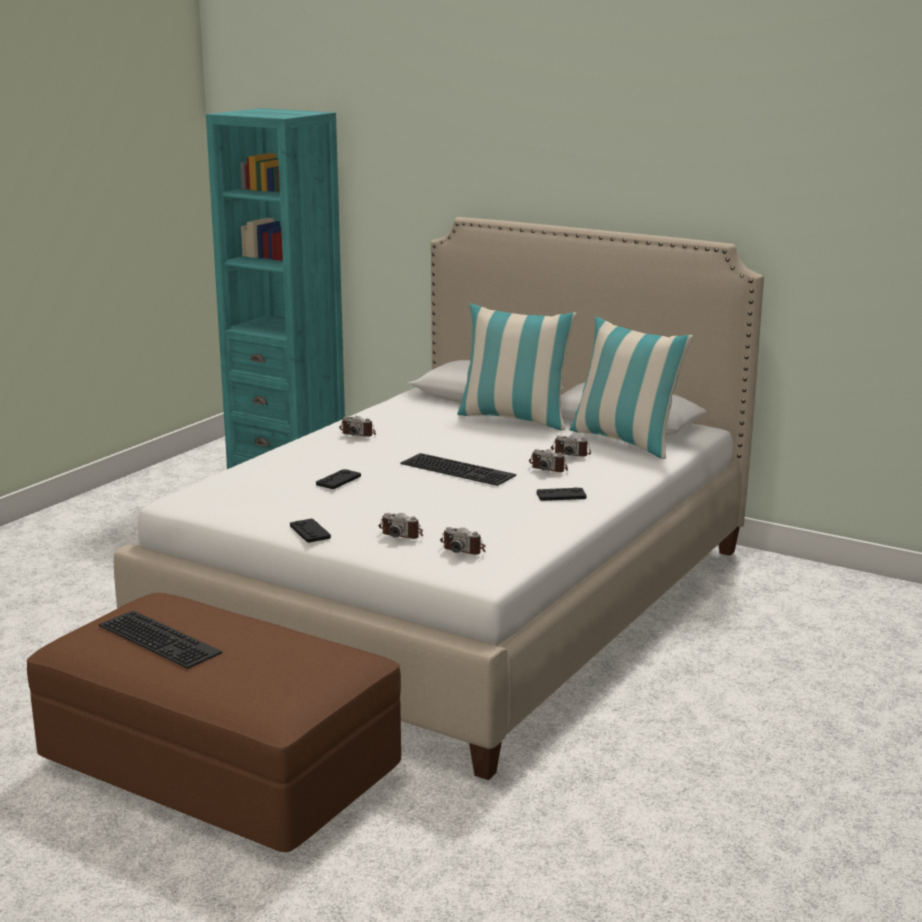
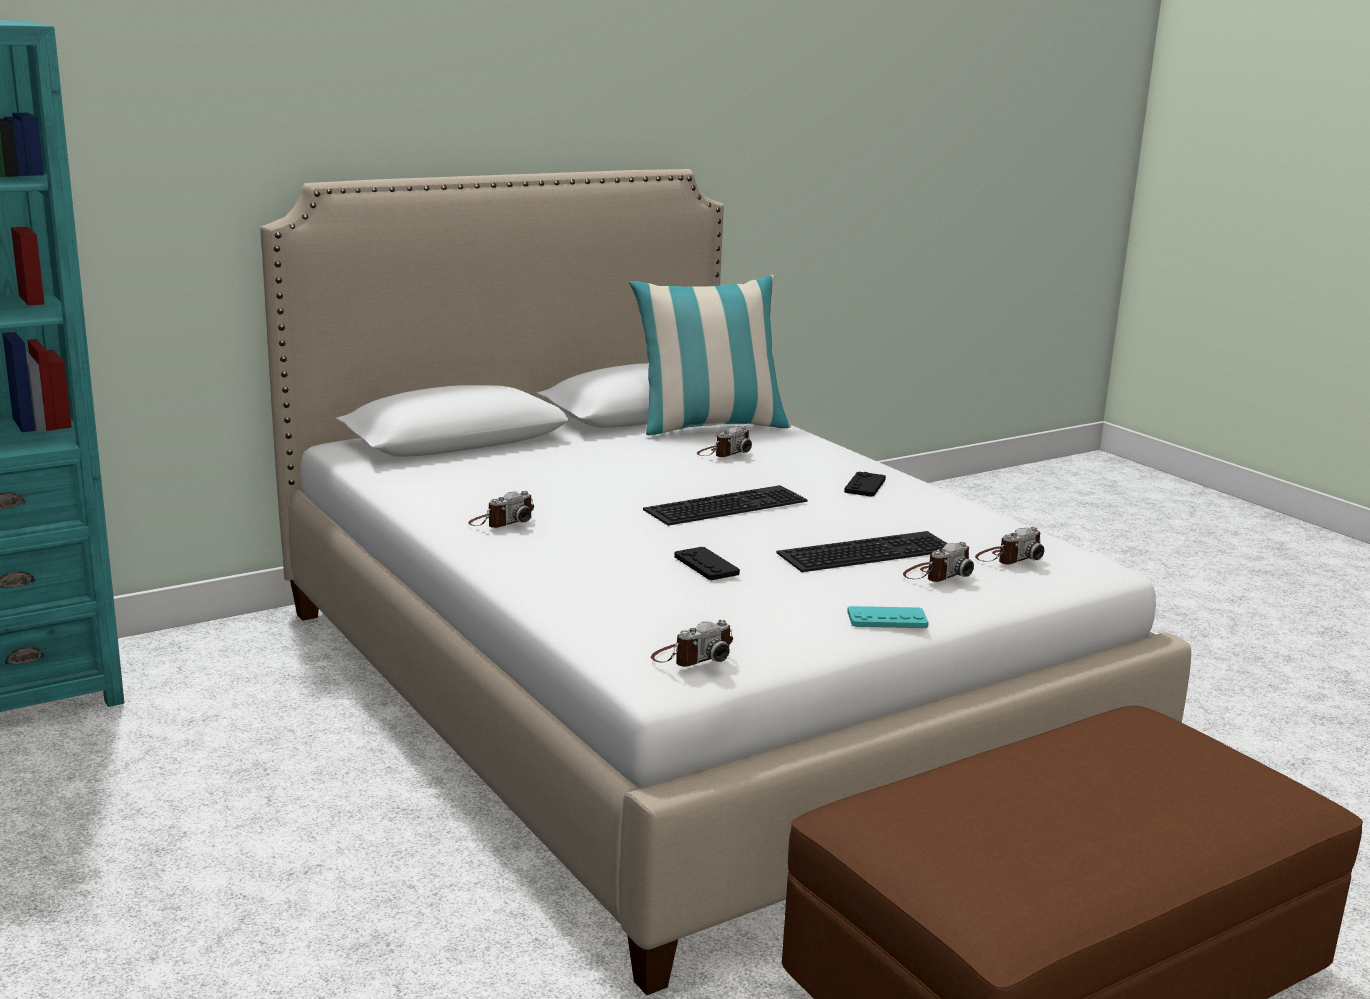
camera: 65 degrees left, 0 degrees up
(162, 638) = (1042, 829): keyboard -> keyboard (866, 550)
(310, 532) = (887, 619): black game controller -> turquoise game controller
(514, 418) = (558, 446): pillow -> none
(549, 468) = (766, 470): camera -> camera (692, 656)

